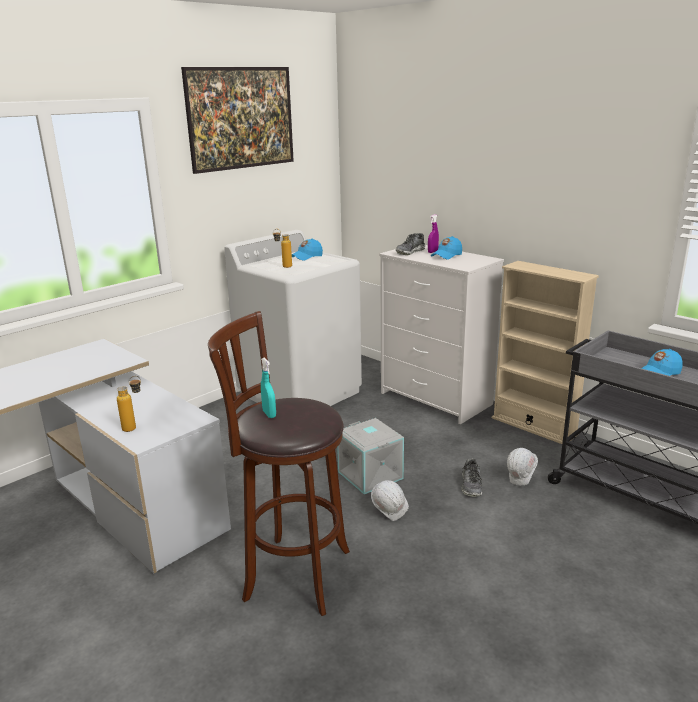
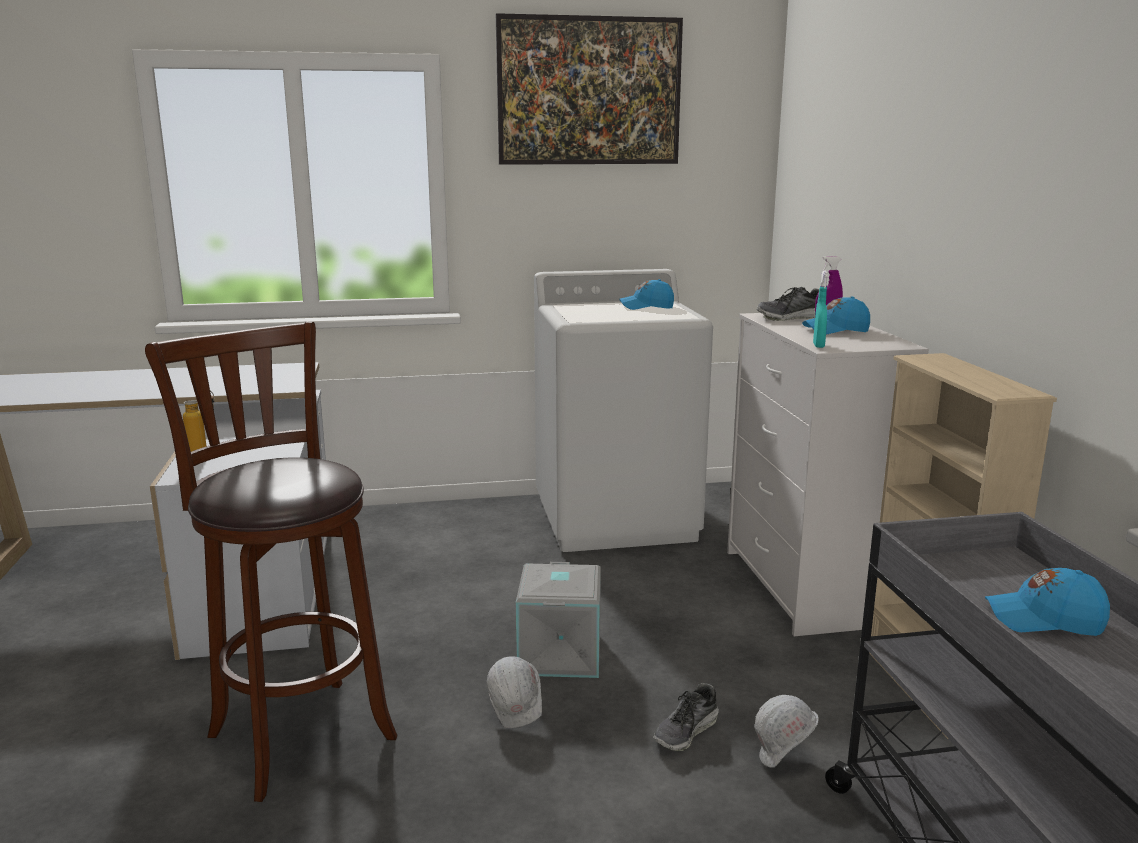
camera: 35 degrees right, 5 degrees down
(269, 414) = (258, 468): turquoise spray bottle -> turquoise spray bottle (818, 345)
(283, 267) = (588, 312): bottle -> none

